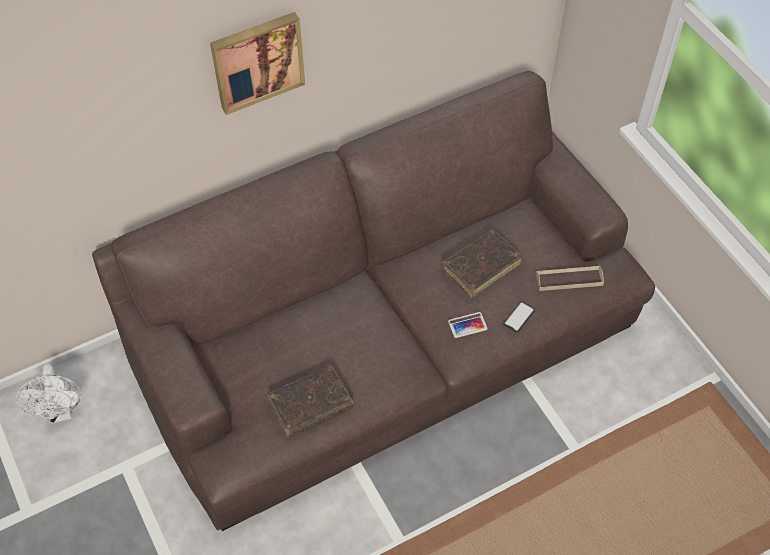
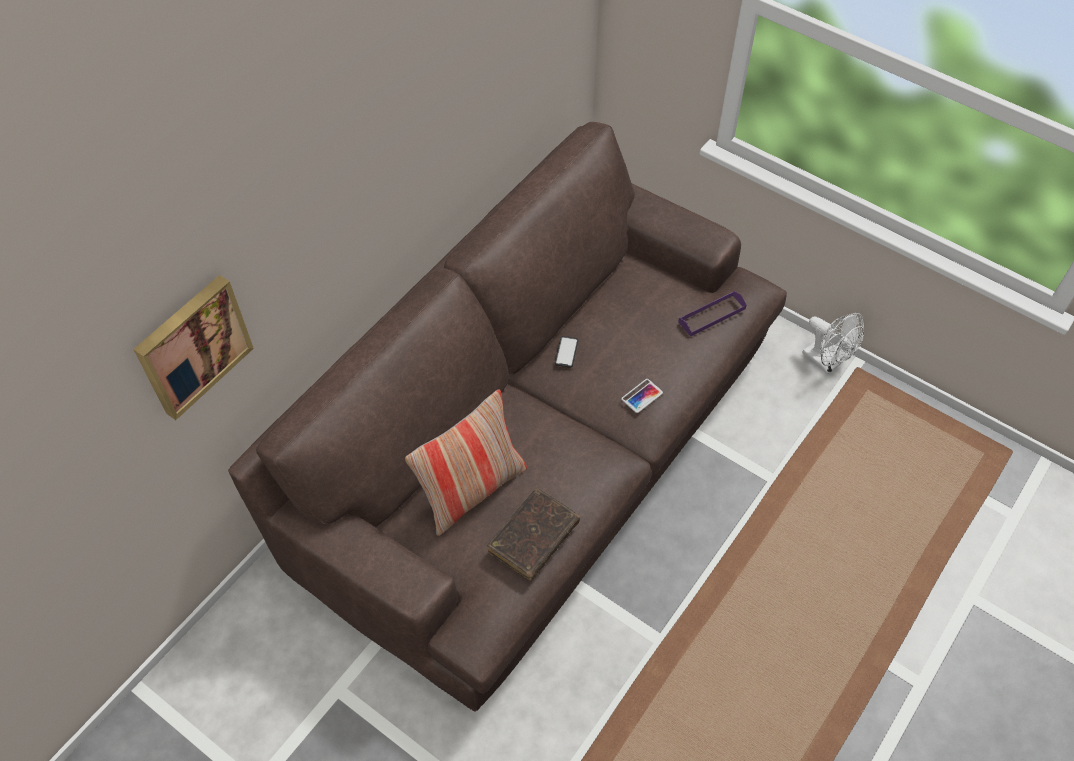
camera: 25 degrees left, 0 degrees up
(61, 412) = (234, 664): white fan -> white fan (826, 362)
(257, 61) = (353, 193): picture -> picture (192, 345)
(284, 346) = (472, 490): none -> pillow
(481, 267) = (623, 335): brown book -> none
(519, 317) = (685, 369): phone -> phone (566, 352)
(569, 280) = (712, 315): beige tray -> purple tray

